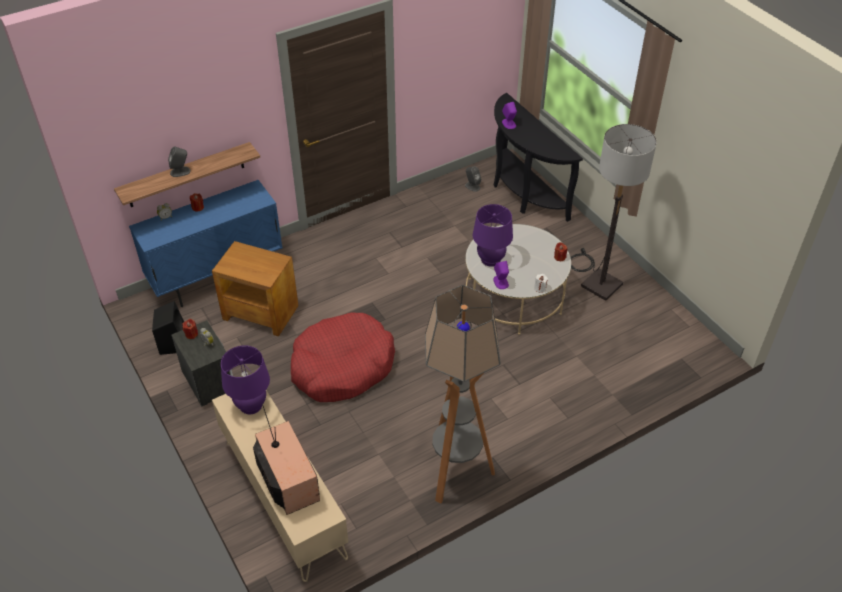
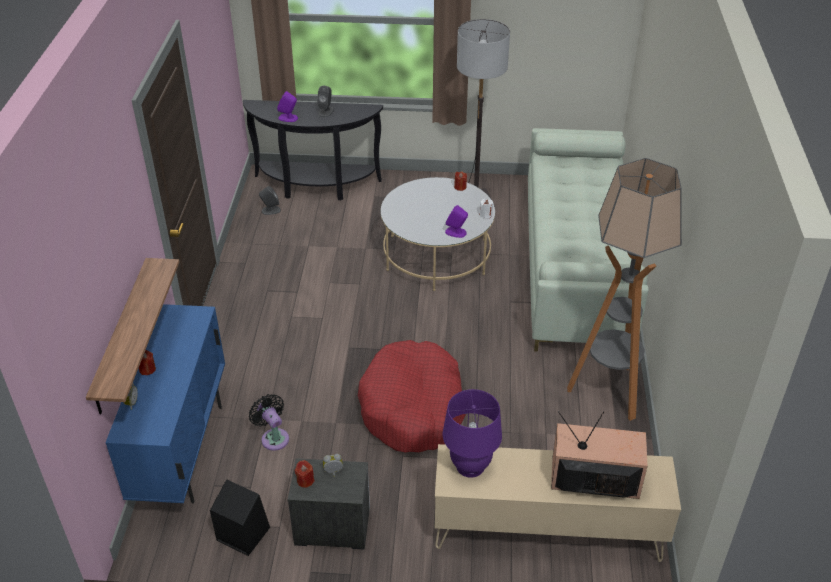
camera: 55 degrees left, 5 degrees down
(180, 172) = (129, 329): grey speaker -> grey speaker (326, 111)
(260, 312) = (273, 437): brown side table -> black fan
(491, 259) = (421, 224): purple table lamp -> none
(588, 385) = (576, 265): none -> white sofa

